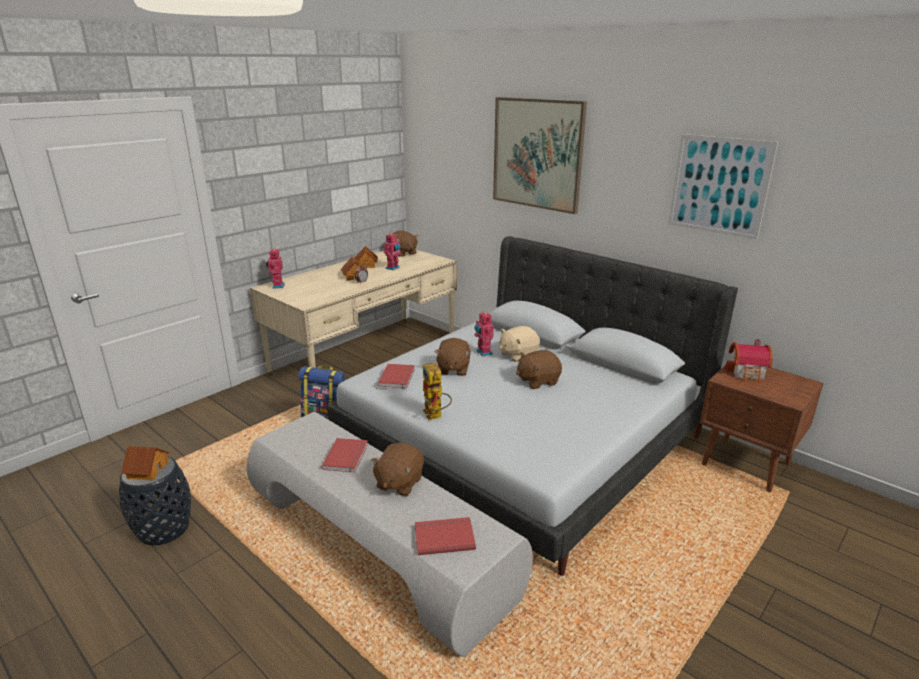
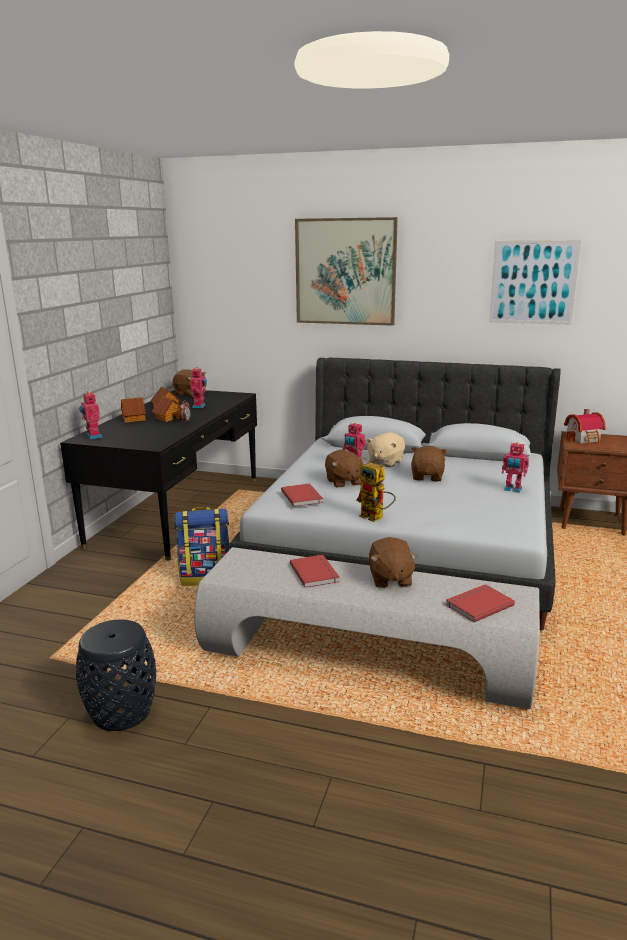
camera: 25 degrees left, 5 degrees down
(147, 470) = (111, 636): toy house -> toy house (133, 418)
(366, 356) = (178, 511): beige desk -> black desk
(537, 381) = (428, 477): brown plush toy -> brown plush toy turned 150 degrees clockwise
(605, 416) = (512, 489): none -> toy robot

